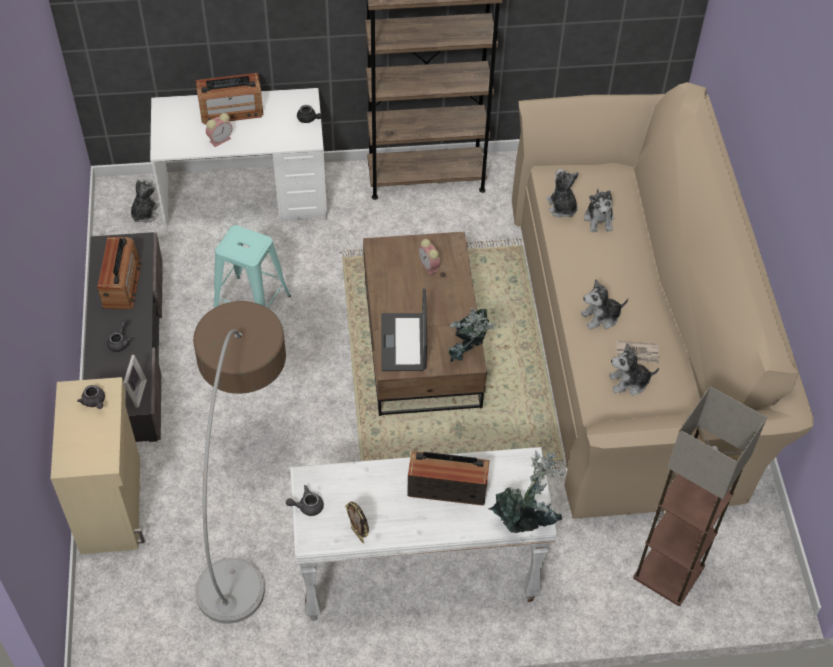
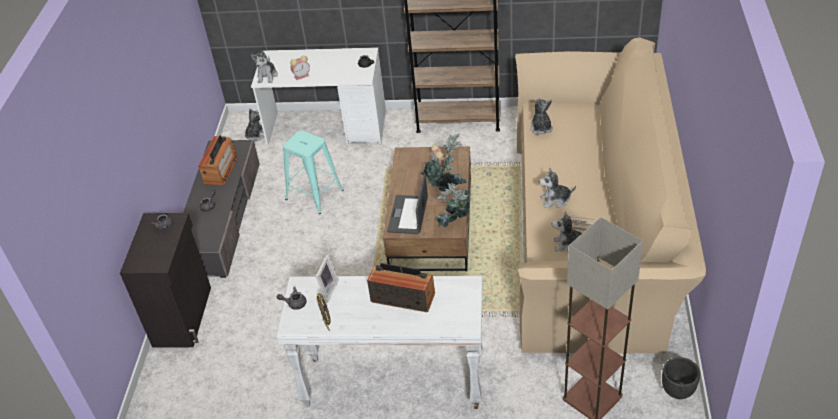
camera: 15 degrees right, 10 degrees down
(113, 504) = (184, 316): beige cabinet -> black cabinet
(135, 392) = (210, 238): picture frame -> picture frame (327, 290)
(231, 110) = (314, 59): radio -> none
(245, 508) = (276, 326): floor lamp -> none
(525, 520) = (457, 325): potted plant -> potted plant (446, 186)
(599, 219) = (567, 137): plush toy -> plush toy (267, 76)
(769, 554) = (678, 391): none -> black planter

